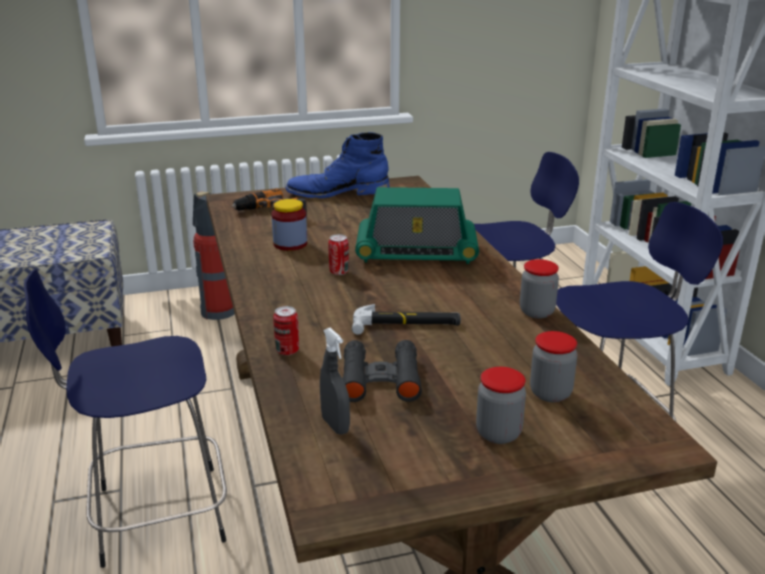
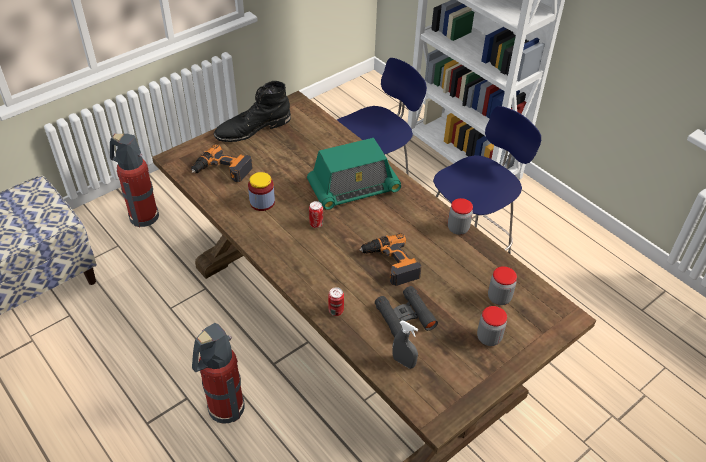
camera: 25 degrees left, 20 degrees up
(155, 515) = (224, 408): blue stool -> fire extinguisher
(337, 192) = (252, 128): blue boot -> black boot
(406, 324) = (390, 263): hammer -> power drill

